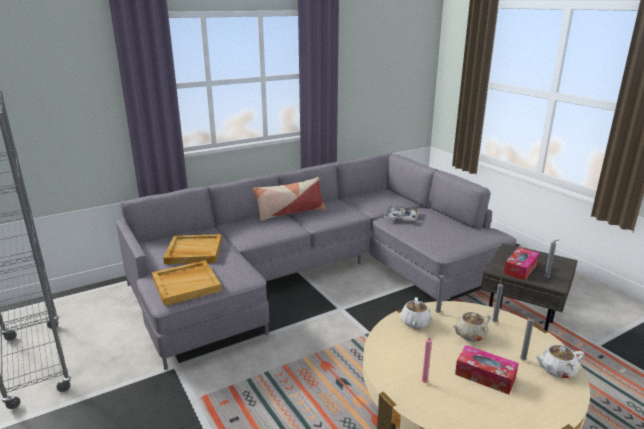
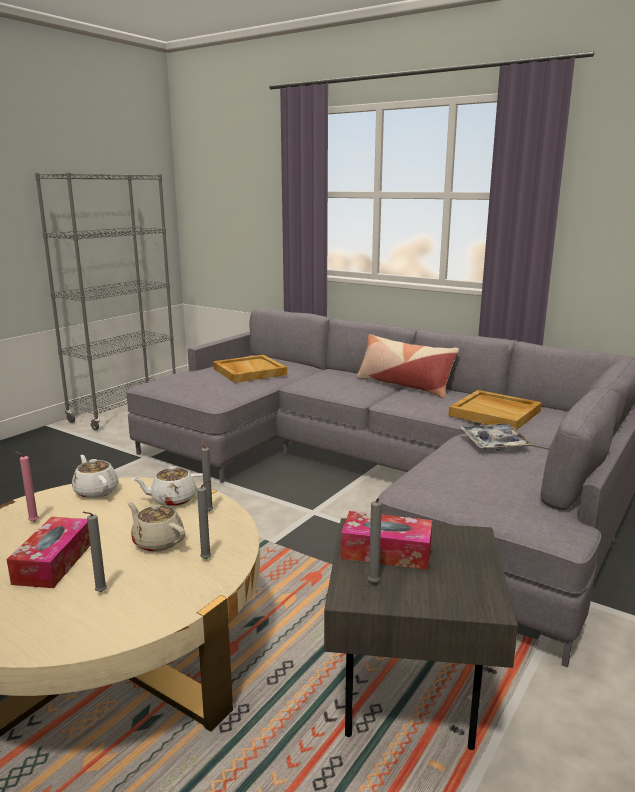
camera: 65 degrees right, 5 degrees down
(186, 284) = (180, 383): beige tray -> beige tray (495, 413)
(556, 370) = (79, 627): white teapot -> white teapot (96, 491)

